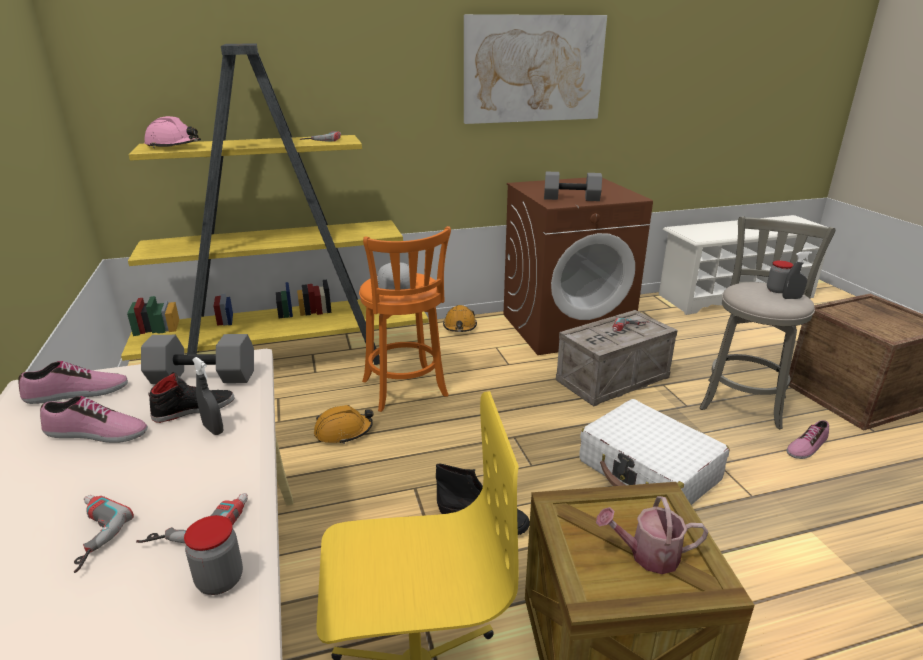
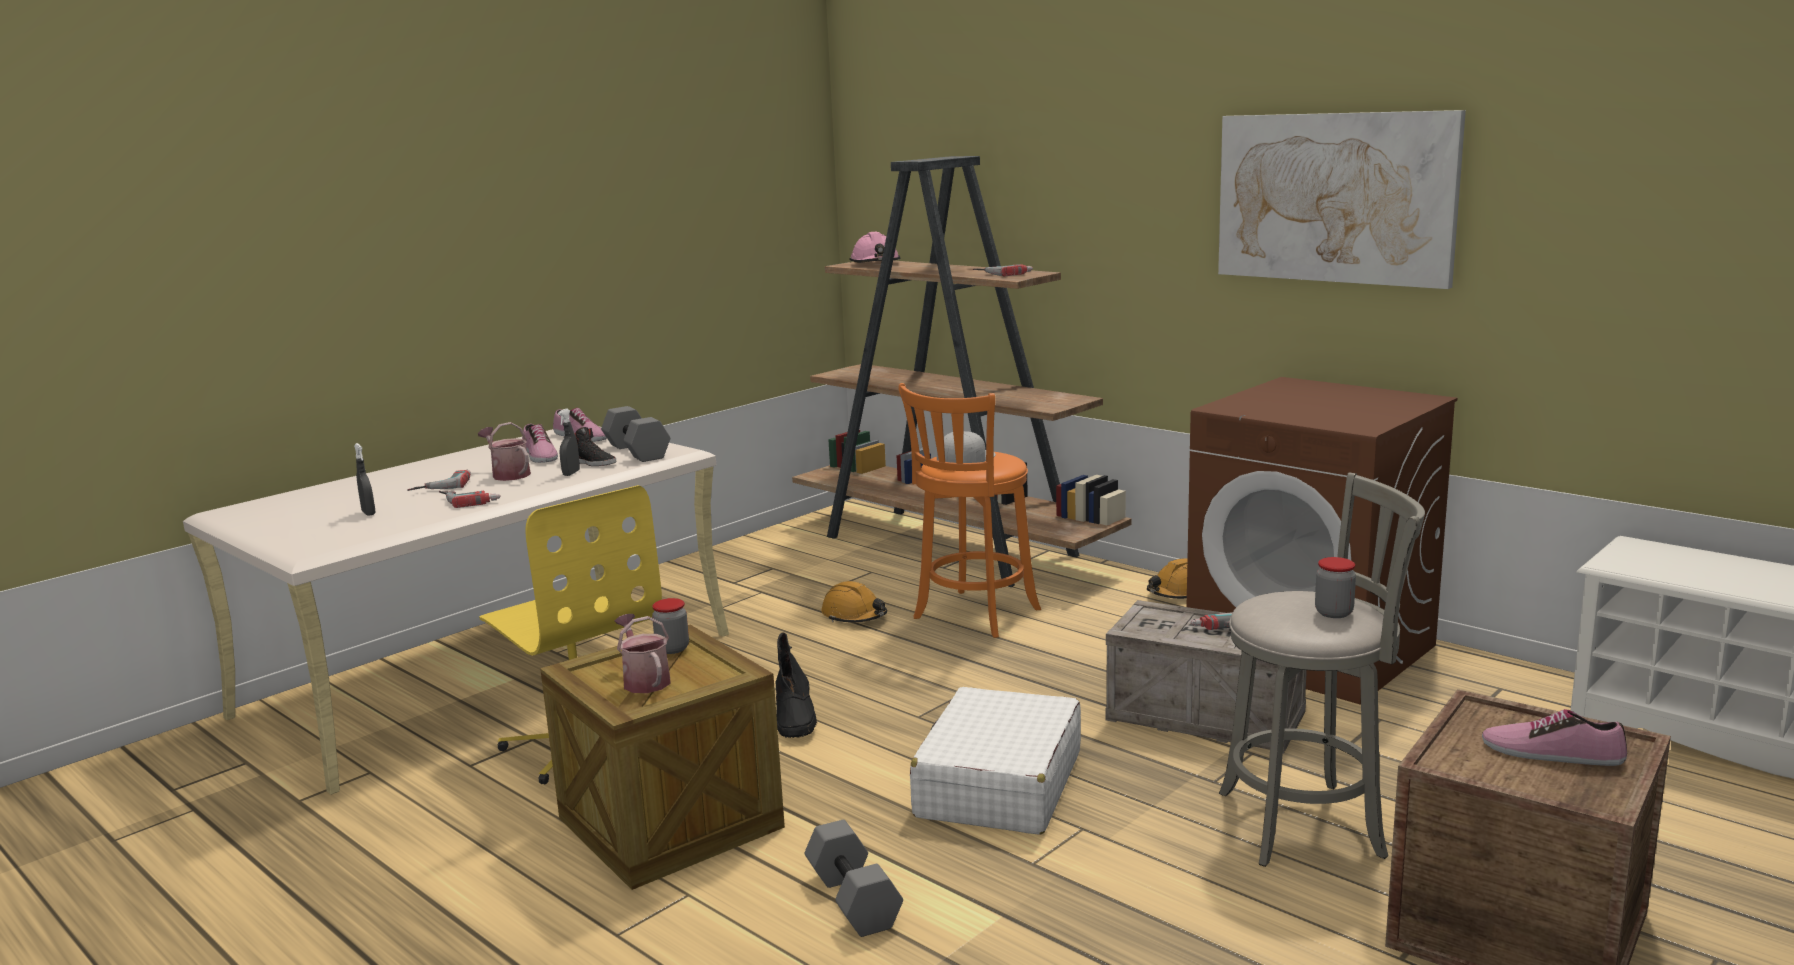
camera: 60 degrees right, 10 degrees down
(136, 471) = (508, 474): none -> watering can
(220, 580) = (426, 517): jar -> jar (672, 649)
(288, 357) = (953, 547): yellow bookcase -> brown bookcase
(572, 198) = (1273, 408): grey dumbbell -> grey dumbbell (855, 900)
(791, 298) = (1315, 625): grey spray bottle -> grey spray bottle (368, 513)
(806, 446) = (1238, 893): shoe -> shoe (1552, 753)

